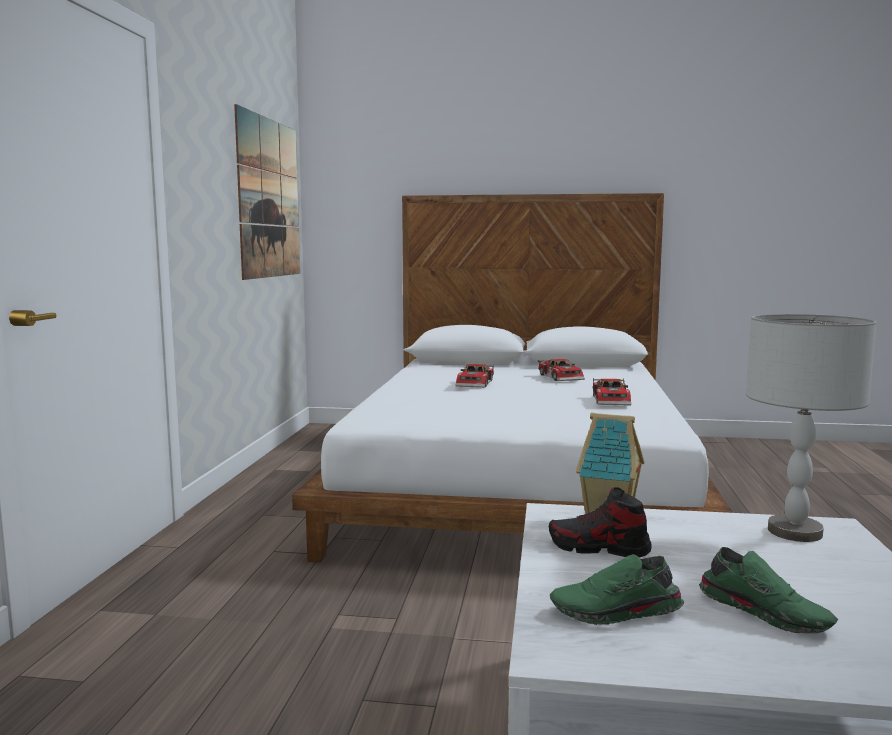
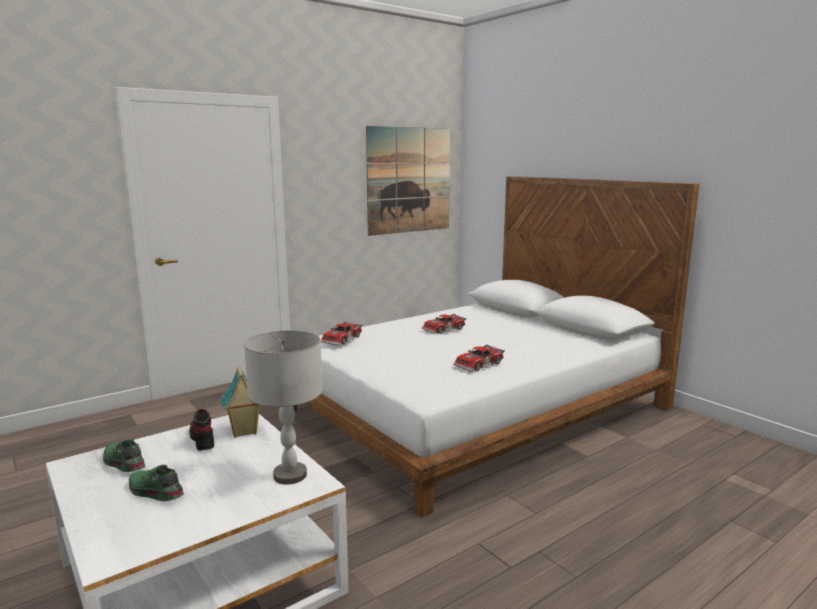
camera: 45 degrees right, 5 degrees up
(561, 377) = (520, 337): toy car -> toy car (343, 339)
(765, 612) = (154, 492): green shoe -> green shoe turned 120 degrees clockwise

